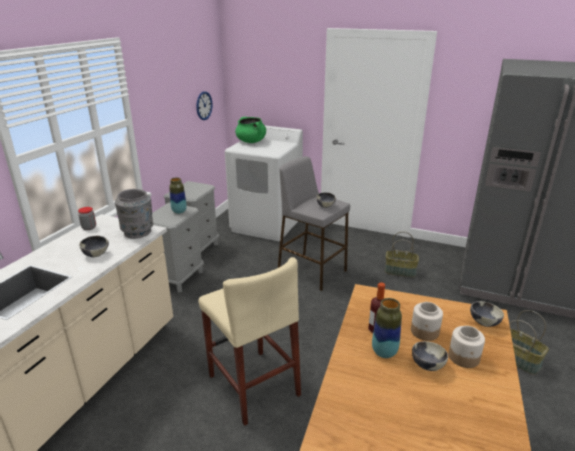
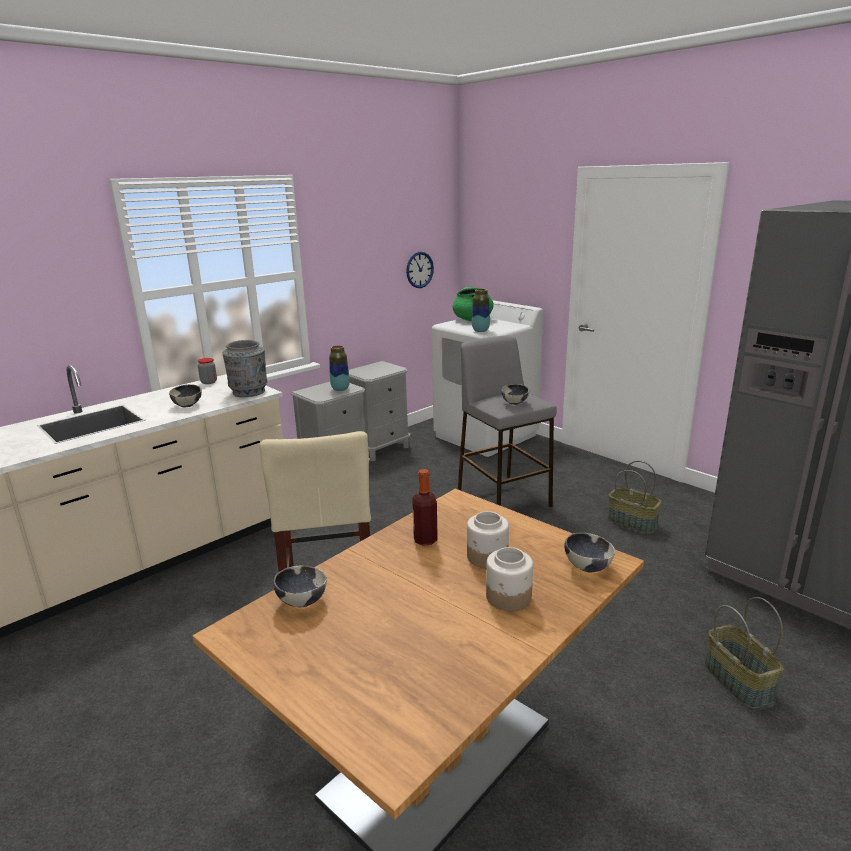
camera: 25 degrees right, 5 degrees down
(384, 352) = (407, 565): vase -> vase (480, 331)
(427, 365) = (446, 592): bowl -> bowl (302, 601)

